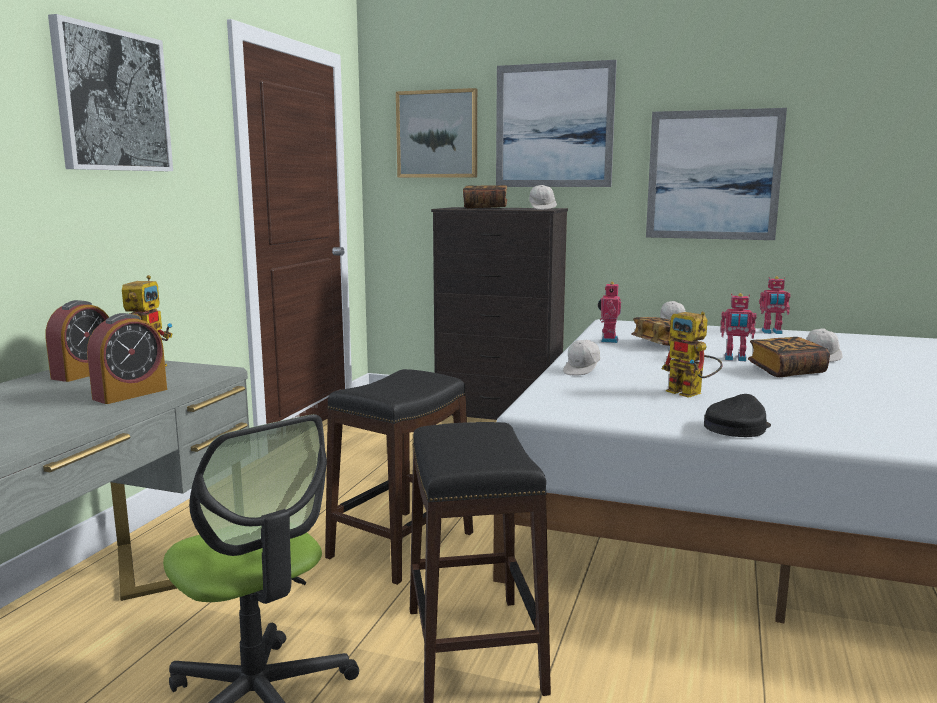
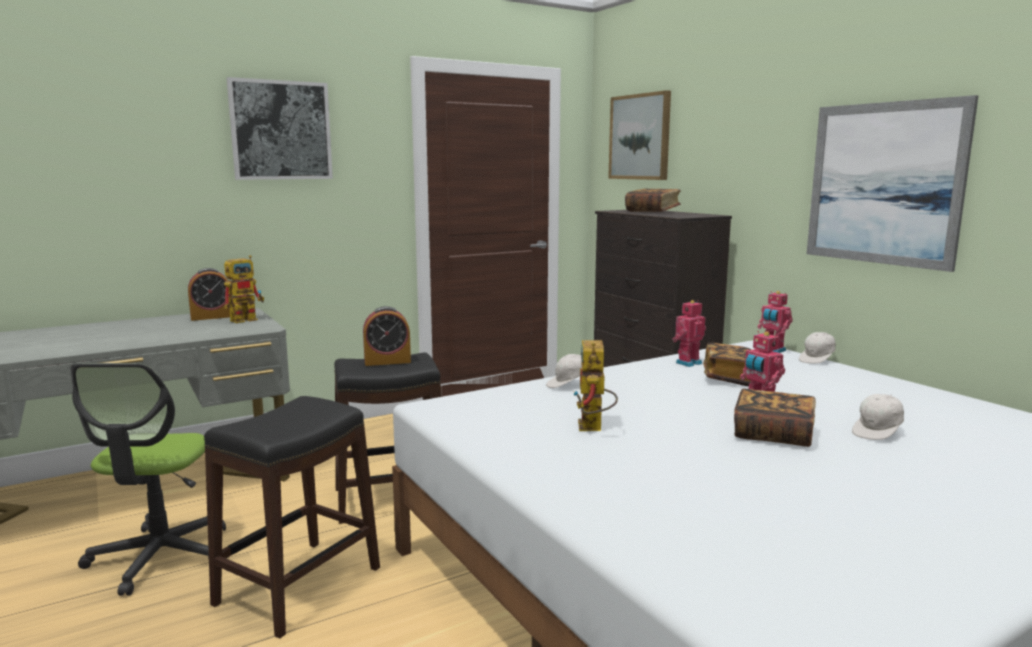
camera: 40 degrees right, 0 degrees up
(130, 394) = (187, 334): alarm clock -> alarm clock (387, 361)
(542, 209) = (686, 216): white cap -> none
(554, 126) = (730, 126): picture -> none
(736, 427) = (528, 467): black cap -> none
(772, 332) = (917, 391): toy robot -> toy robot (772, 350)

